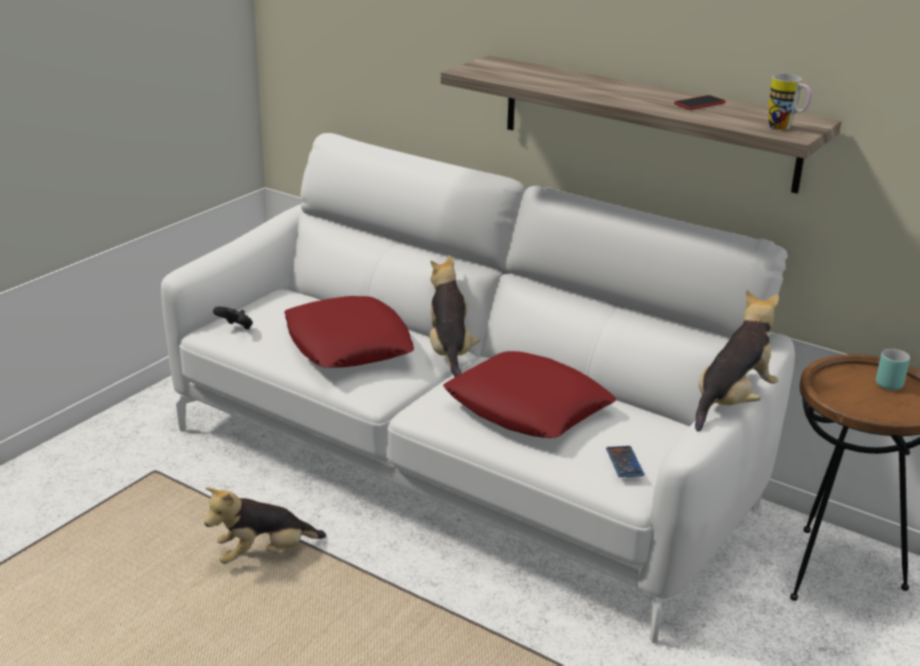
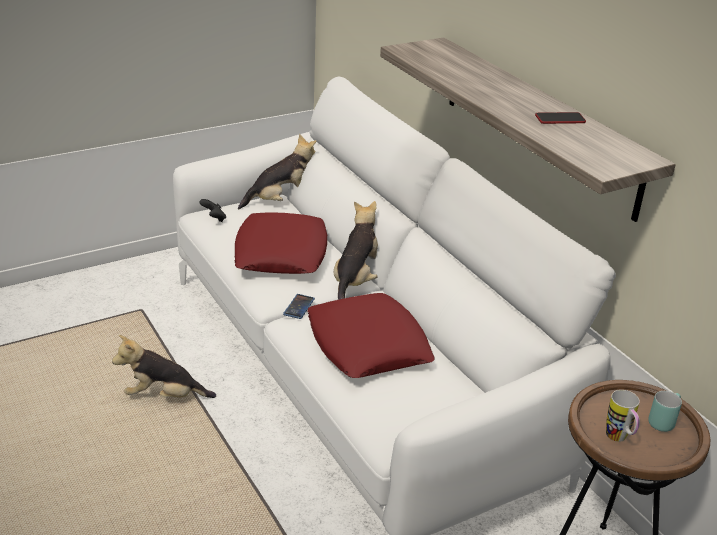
camera: 25 degrees right, 5 degrees up
(624, 462) = (401, 416): phone -> phone (299, 307)
(732, 402) = (504, 394): plush toy -> plush toy (281, 201)
(785, 128) = (605, 160): mug -> mug (619, 439)

